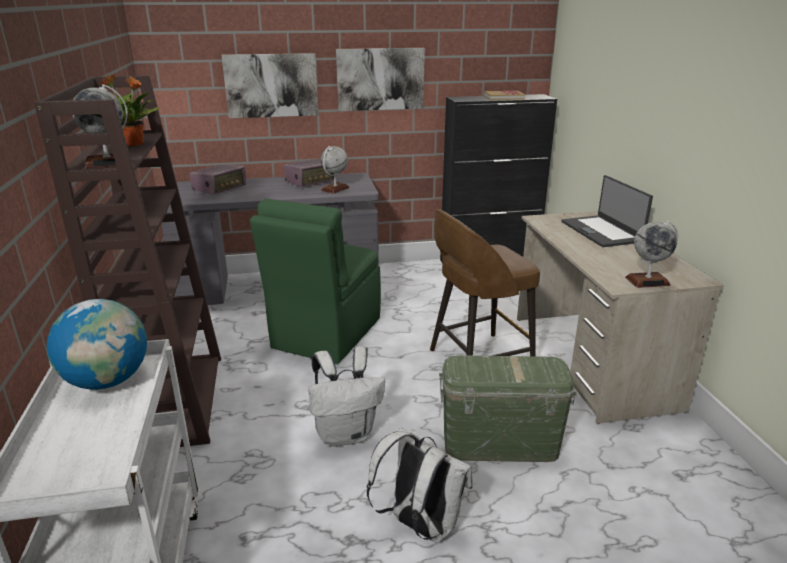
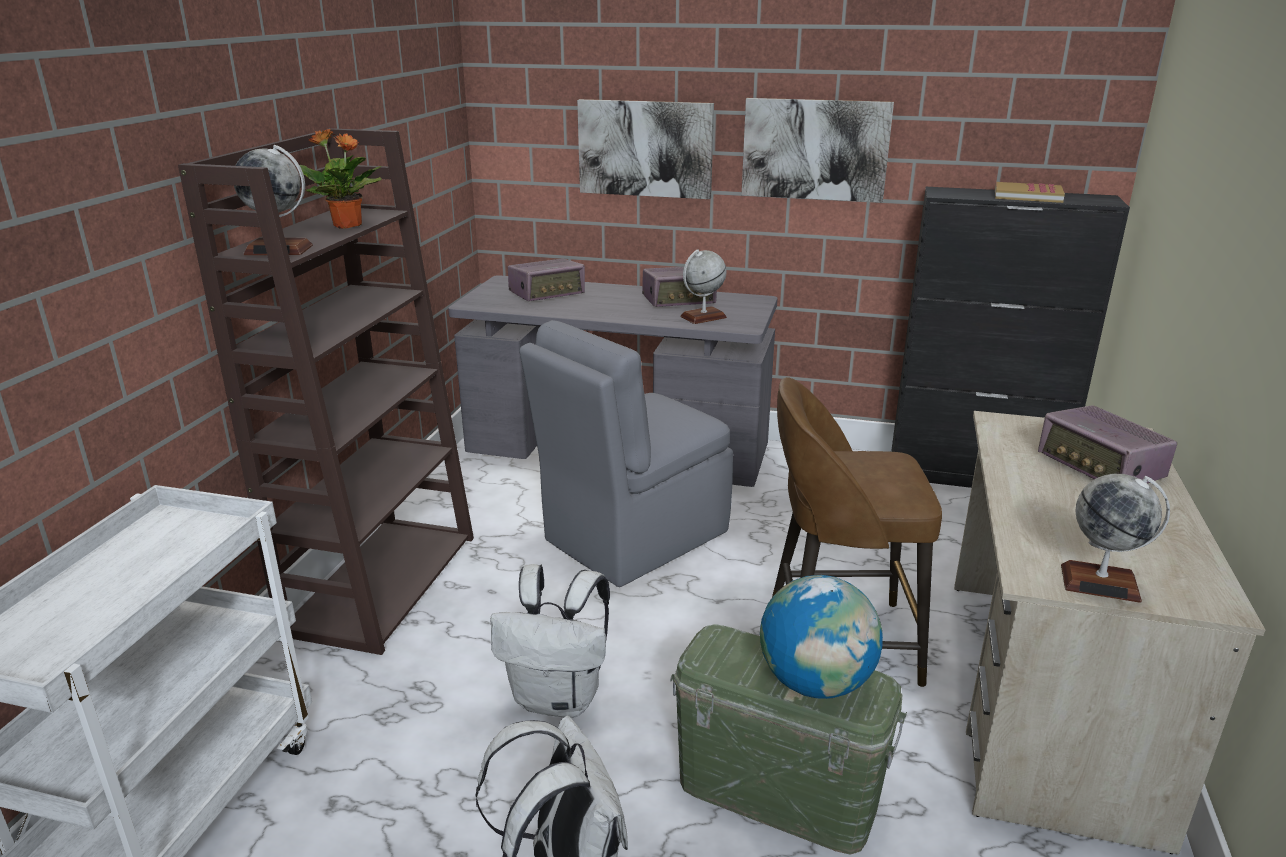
camera: 25 degrees right, 0 degrees up
(107, 381) = (175, 541): globe -> globe (816, 683)
(325, 334) = (632, 537): green chair -> grey chair
(602, 231) = (1100, 468): laptop -> radio

